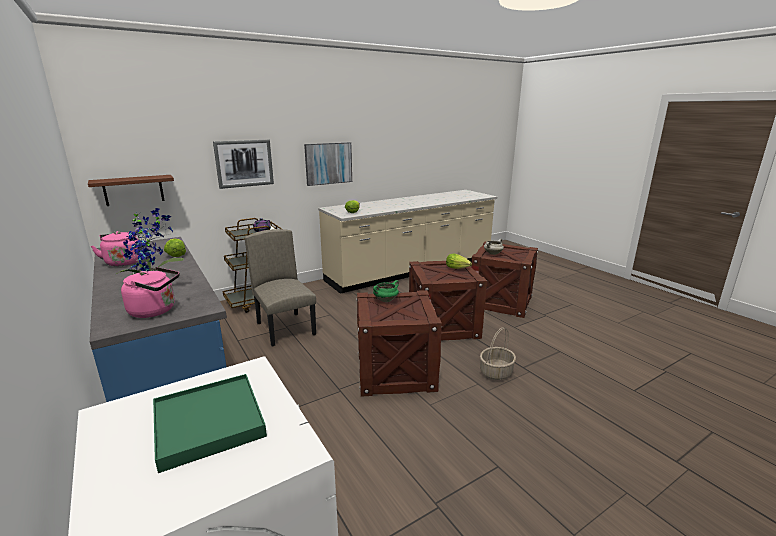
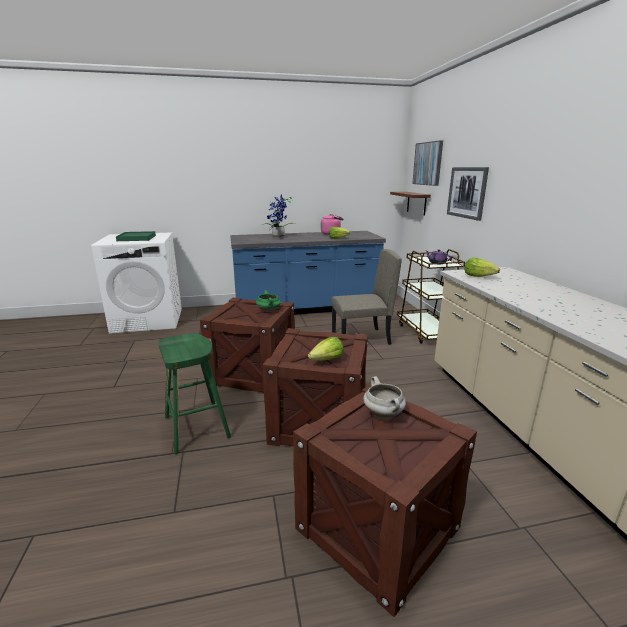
camera: 110 degrees right, 0 degrees up
(156, 311) = (248, 238): pink kettle -> none
(328, 163) = (539, 208): picture -> picture (428, 163)
(496, 372) = (196, 427): basket -> green stool

